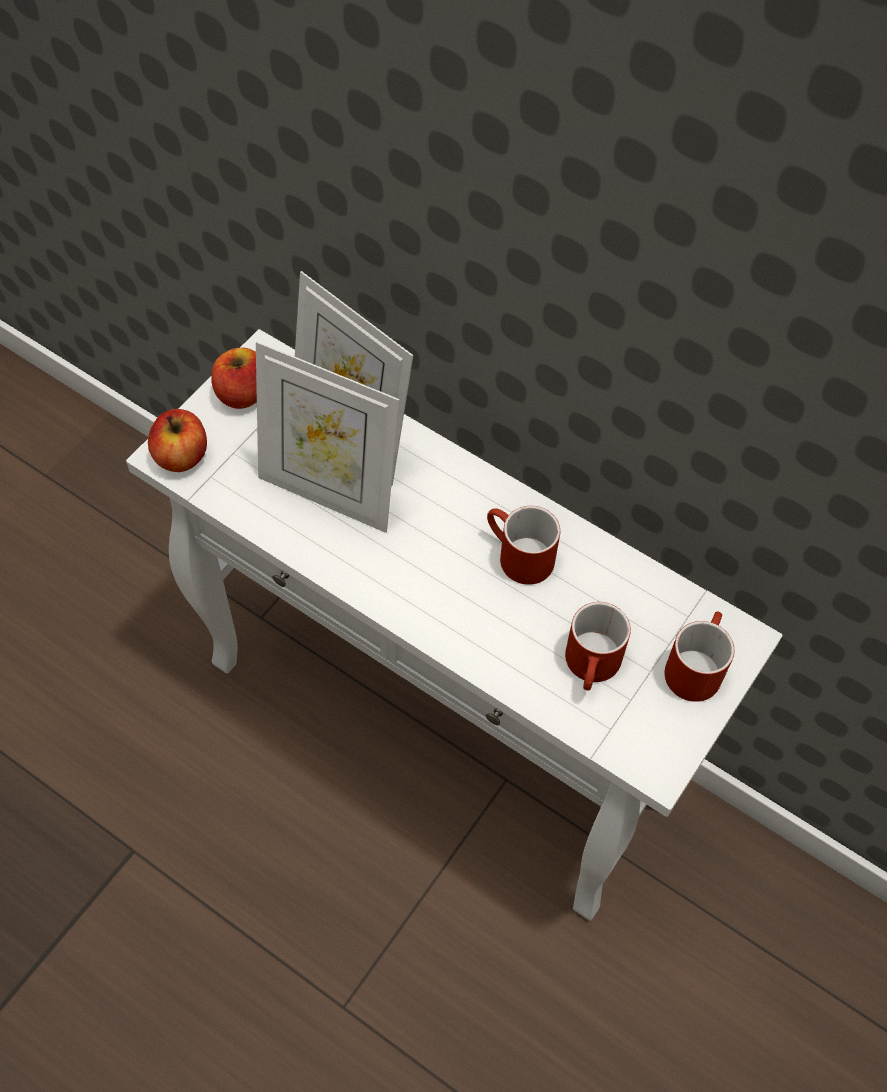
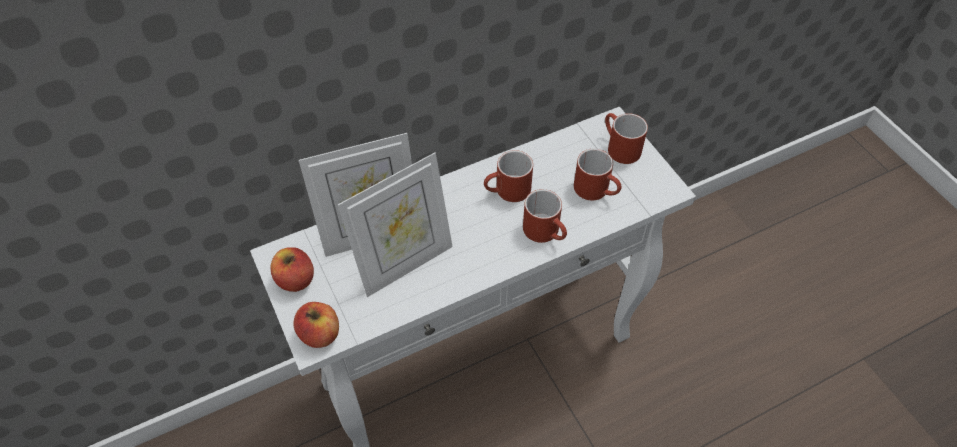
camera: 60 degrees left, 5 degrees down
(476, 633) = (546, 232): none -> red mug

